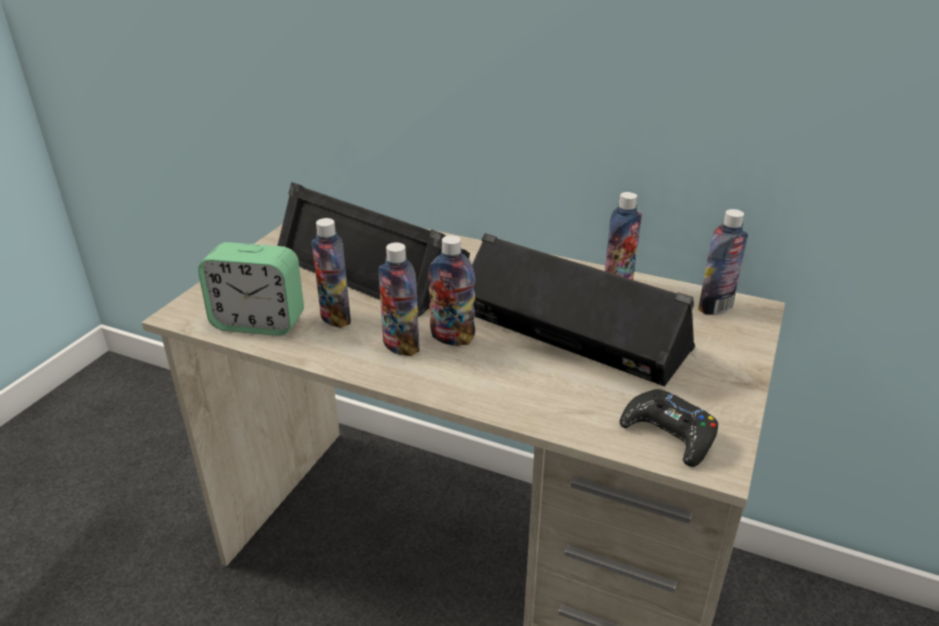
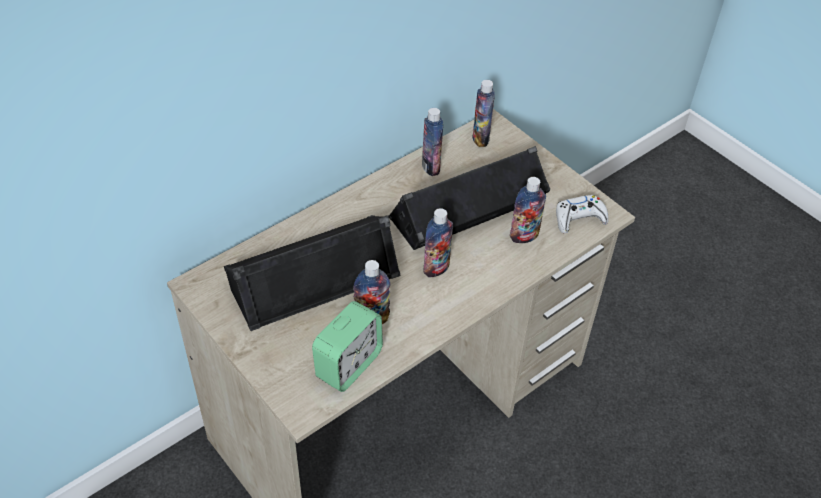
camera: 65 degrees left, 15 degrees up
(401, 346) = (429, 296): bottle -> bottle (524, 236)
(669, 434) = (579, 219): black game controller -> white game controller

